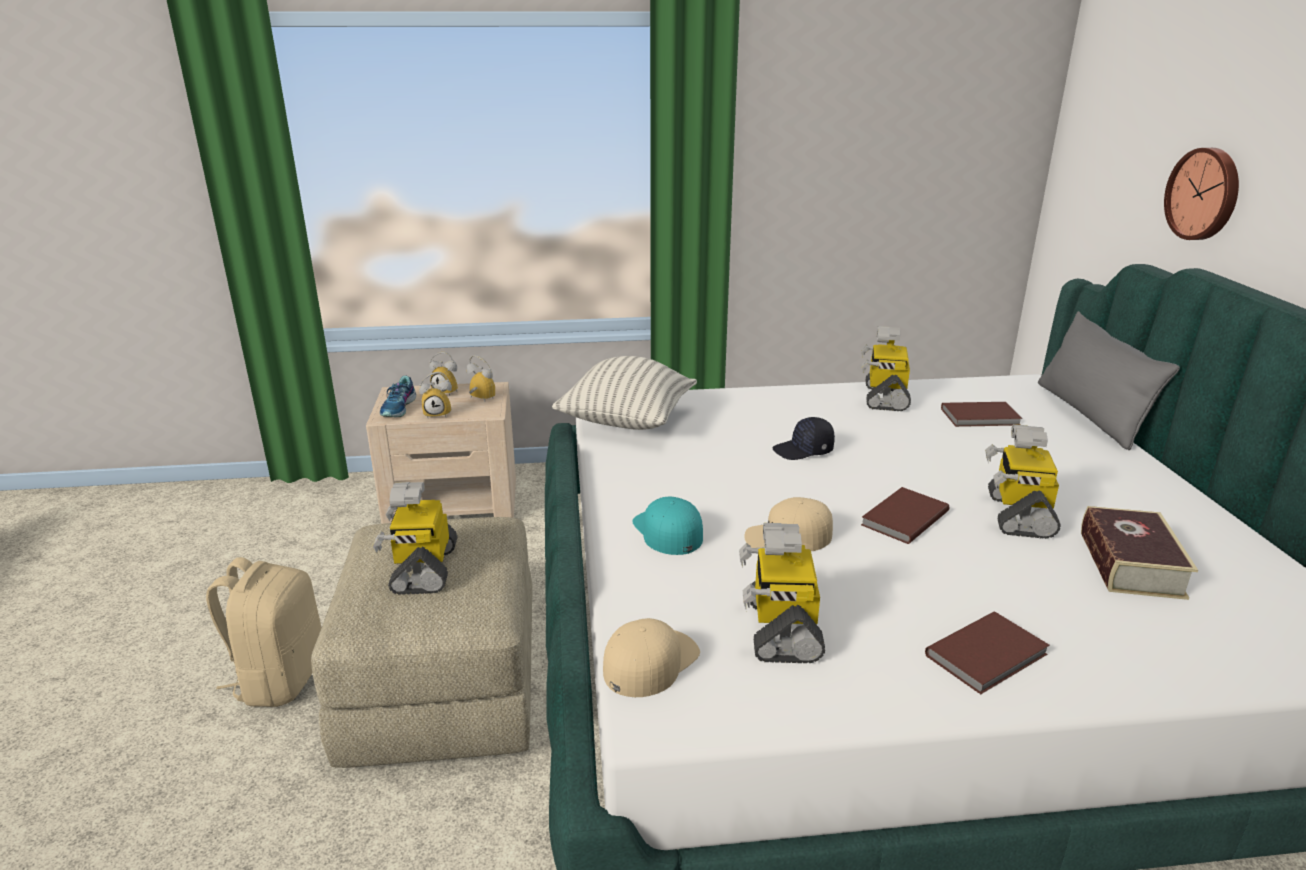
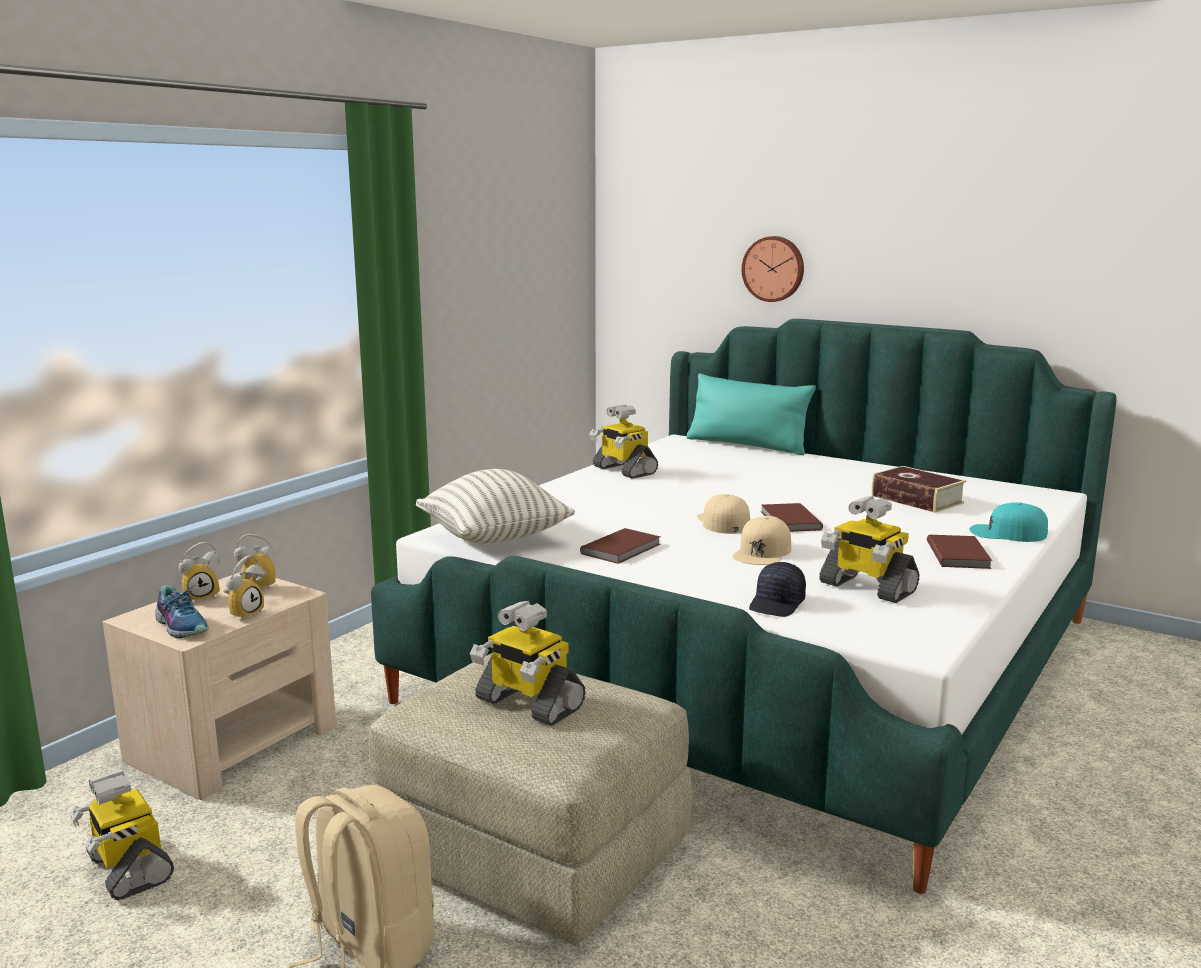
camera: 50 degrees left, 10 degrees down
(650, 662) = (854, 631): beige cap -> beige cap (723, 522)
(667, 531) = (695, 578): turquoise cap -> turquoise cap (1007, 533)
(803, 451) = (654, 512): black cap -> black cap (777, 604)
(981, 417) = (701, 463): brown book -> brown book (623, 549)
(1017, 514) = (830, 499): toy robot -> toy robot (128, 868)
(1090, 414) = (747, 445): grey pillow -> turquoise pillow

